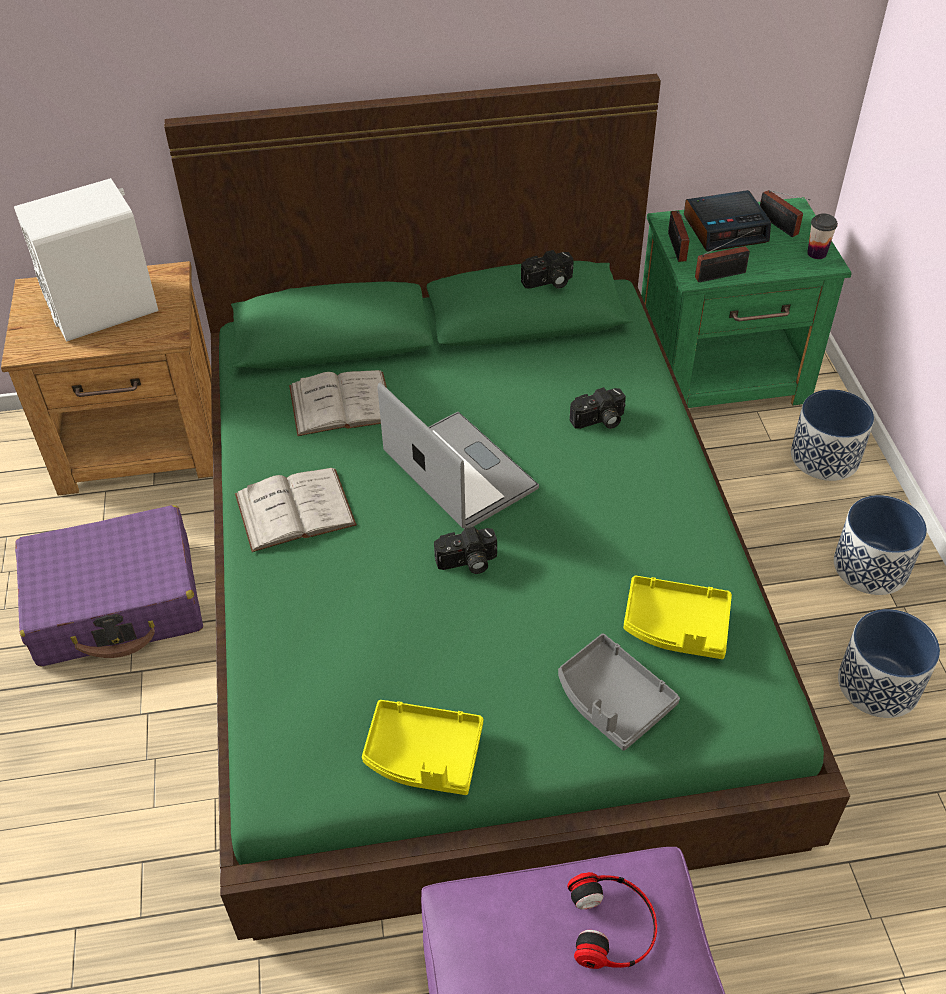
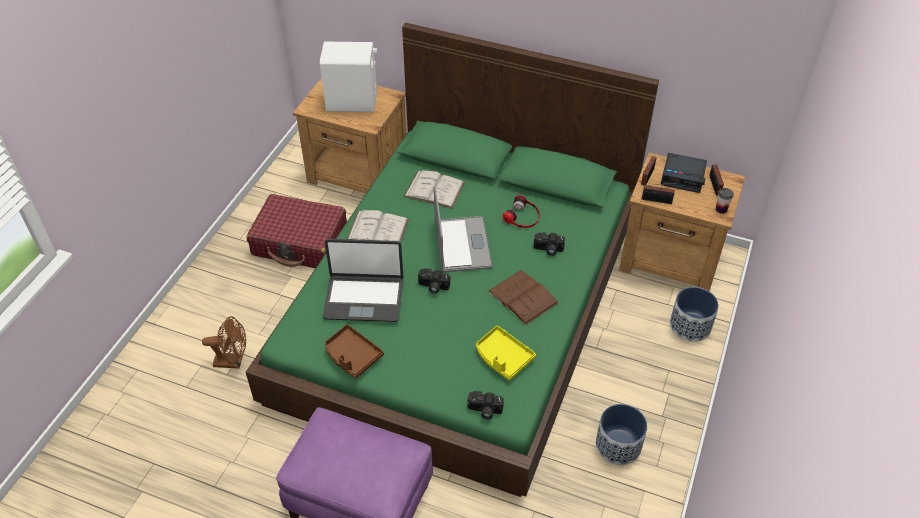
camera: 30 degrees right, 0 degrees up
(117, 603) = (300, 242): purple suitcase -> red suitcase
(137, 886) = (233, 361): none -> brown fan
(365, 639) = (364, 298): none -> laptop
(423, 756) = (352, 356): yellow tray -> brown tray
(548, 282) = (568, 169): camera -> camera (484, 410)
(612, 700) = (447, 374): grey tray -> none
(612, 925) = (376, 458): headphones -> headphones (523, 217)
(624, 512) = (523, 297): none -> brown book
(723, 374) = (672, 259): green nightstand -> brown nightstand
(870, 567) = (665, 391): planter -> none

